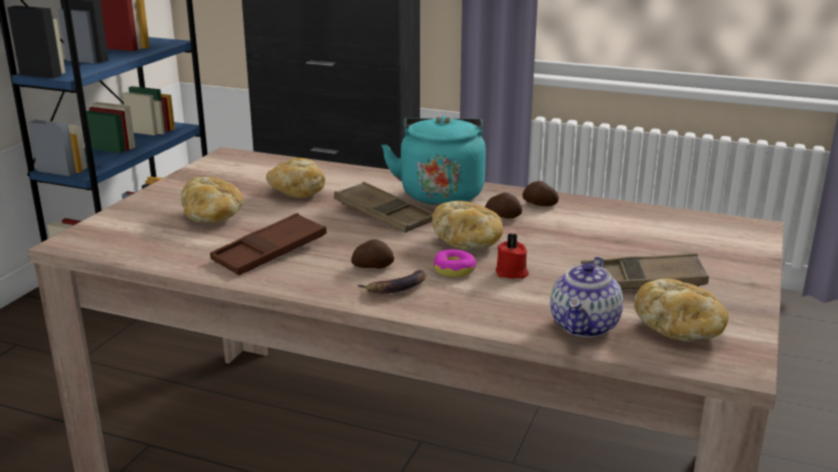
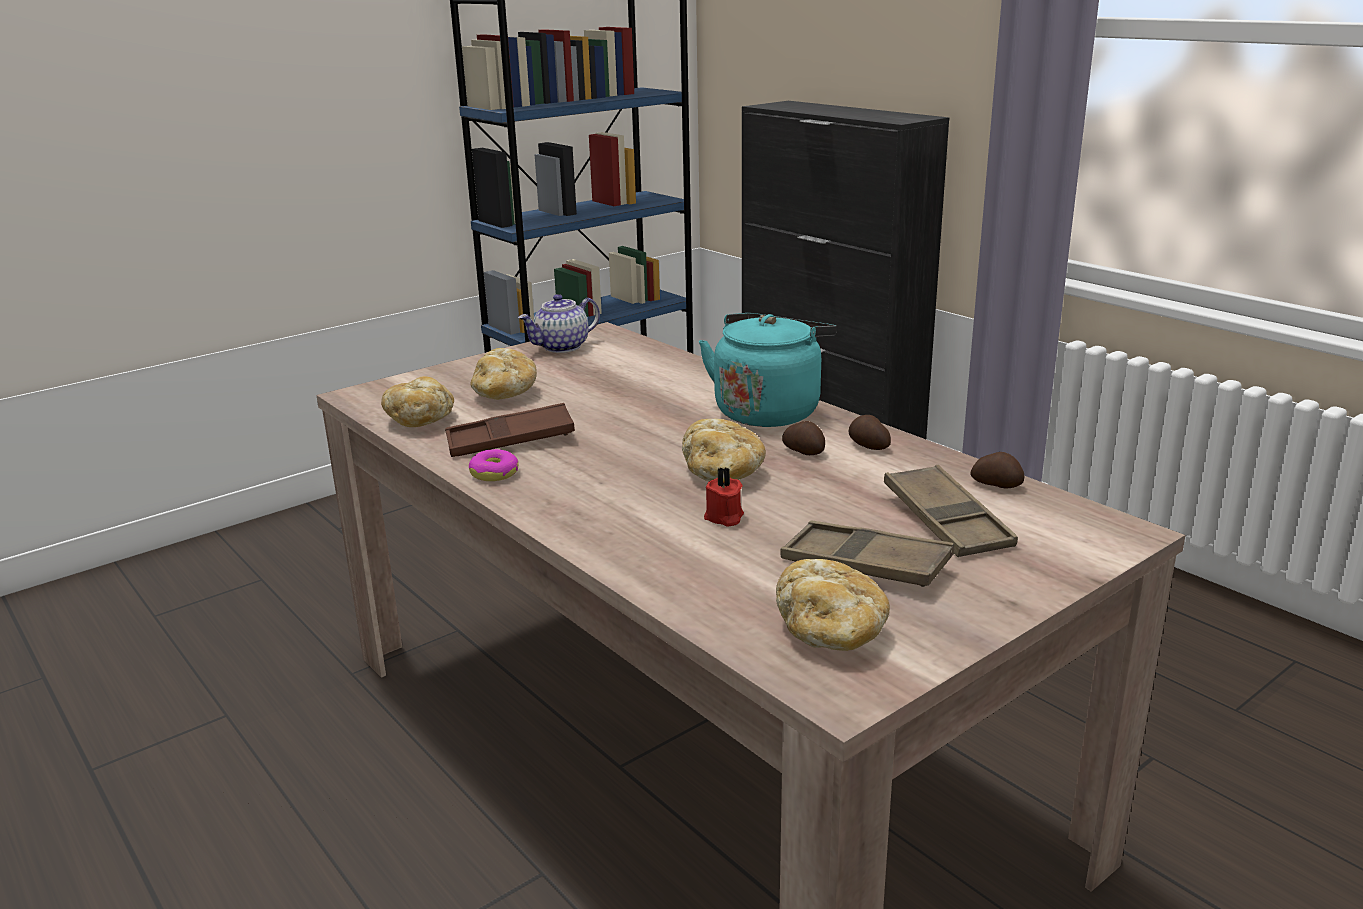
camera: 30 degrees right, 0 degrees up
(297, 193) = (616, 383): bread -> bread (420, 419)
(372, 266) = (588, 476): potato -> potato (996, 484)
(383, 214) = (673, 423): brown tray -> brown tray (946, 520)
(396, 287) = (581, 504): banana -> none
(454, 270) = (666, 499): donut -> donut (494, 473)
(585, 326) = (723, 597): teapot -> teapot (562, 347)

